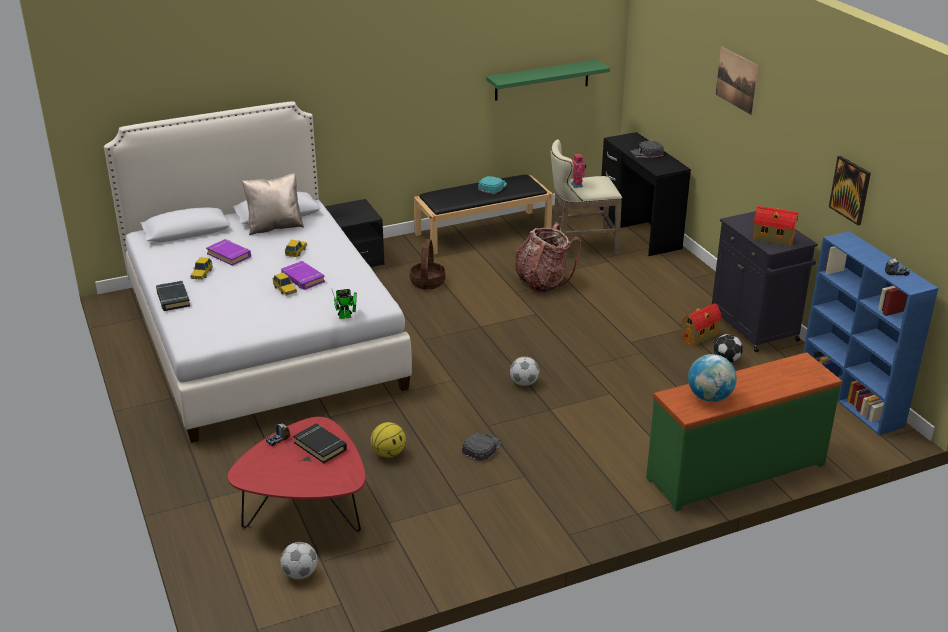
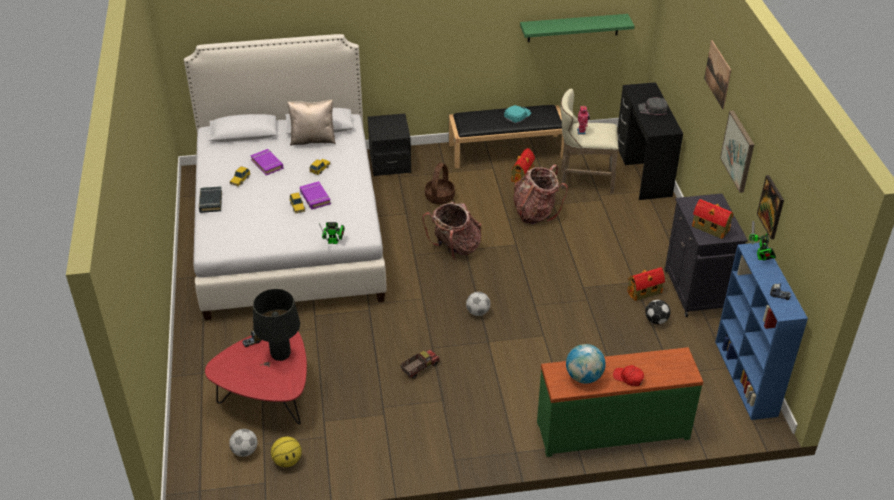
camera: 15 degrees right, 10 degrees up
(320, 446) = (281, 354): black book -> black table lamp
(389, 453) = (347, 358): basketball -> basketball (287, 461)
(468, 326) = (455, 248): none -> backpack
(482, 448) = (419, 368): black cap -> toy truck
(511, 251) = (522, 175): none -> toy house
(759, 390) = (628, 378): none -> red cap
(784, 151) = (738, 151): none -> picture
(854, 244) = (760, 257): none -> toy robot

